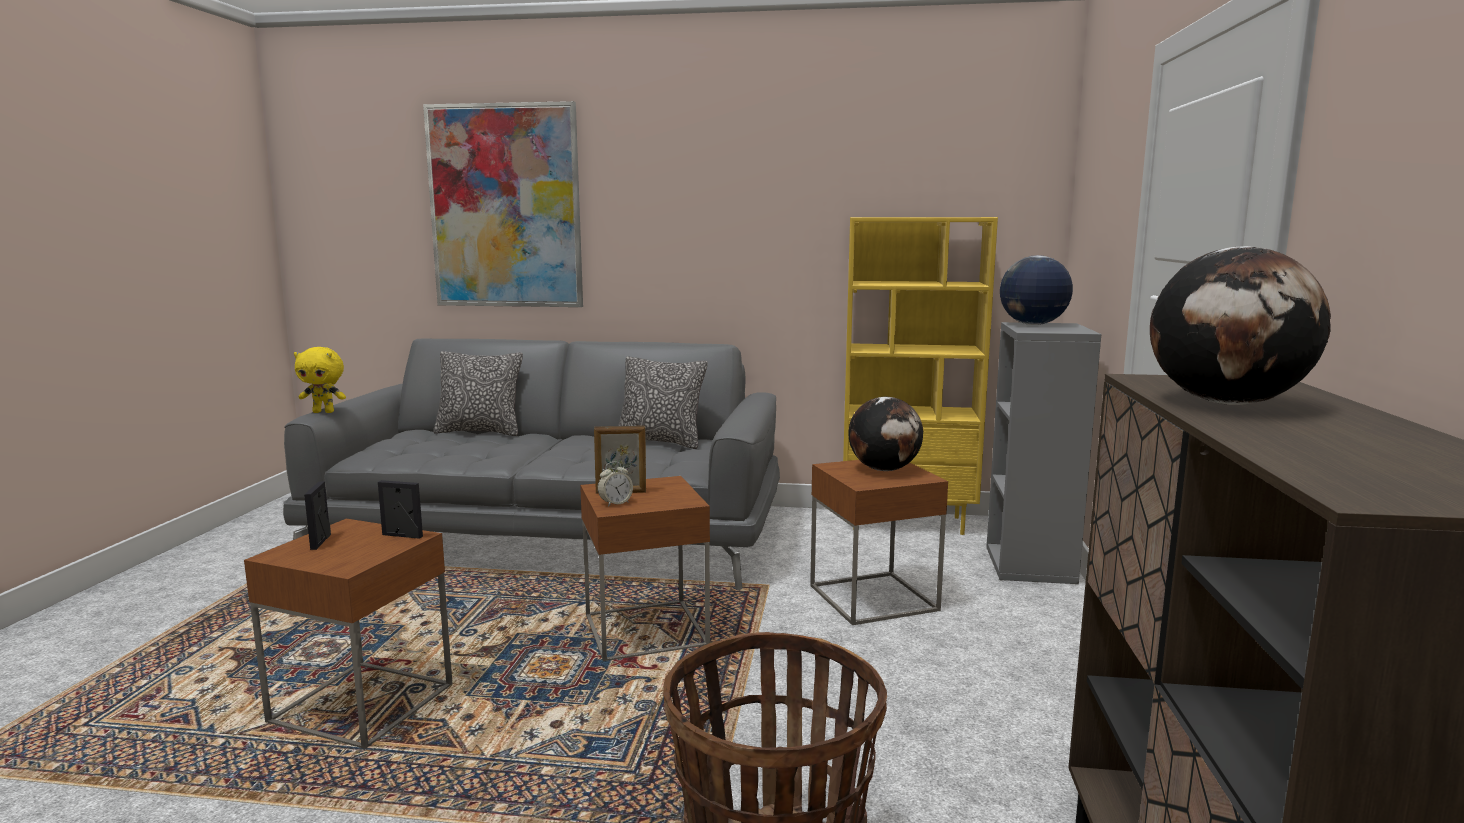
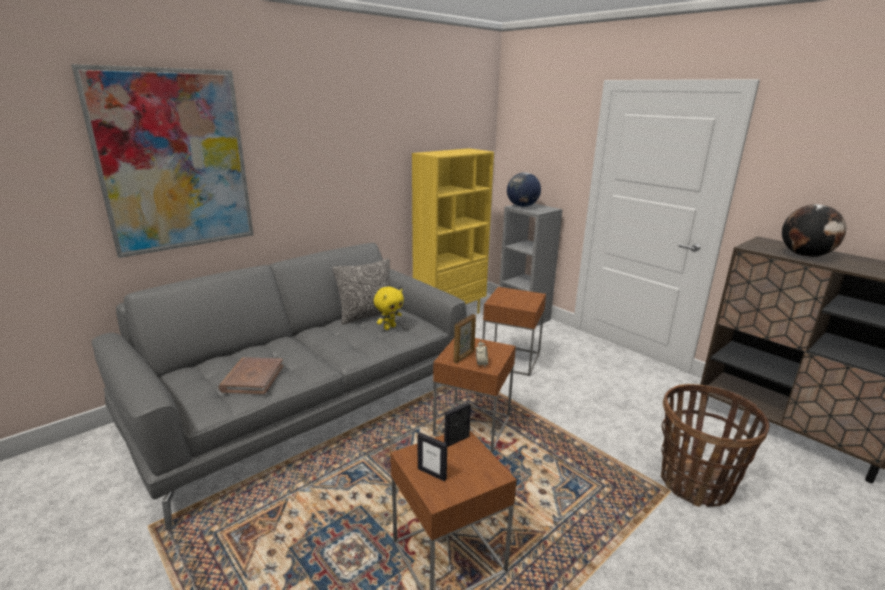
camera: 50 degrees left, 10 degrees up
(324, 412) = (151, 389): yellow plush toy -> yellow plush toy (389, 327)
(438, 449) = (252, 378): none -> brown book
(480, 431) = (236, 352): pillow -> none
(884, 469) = (514, 296): globe -> none

